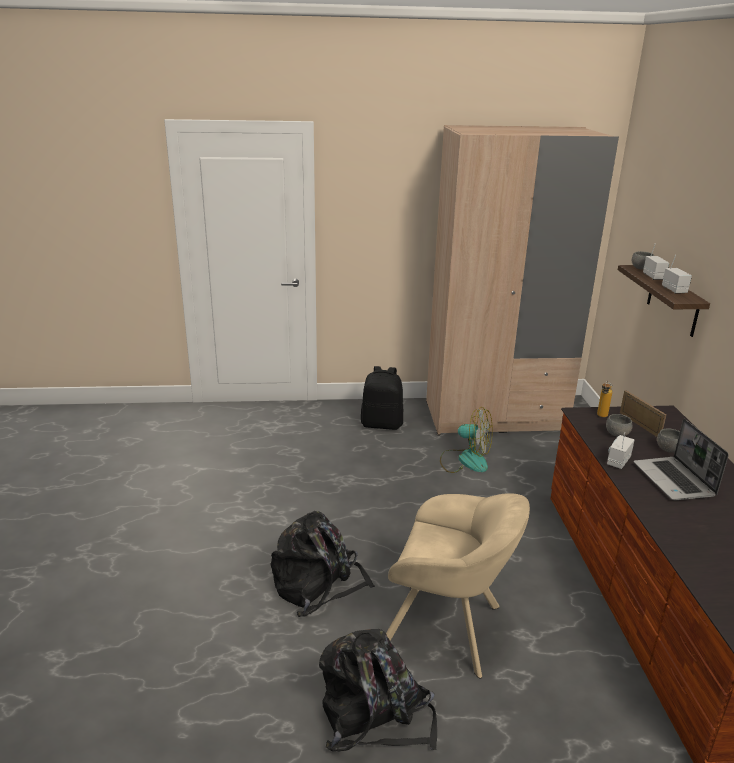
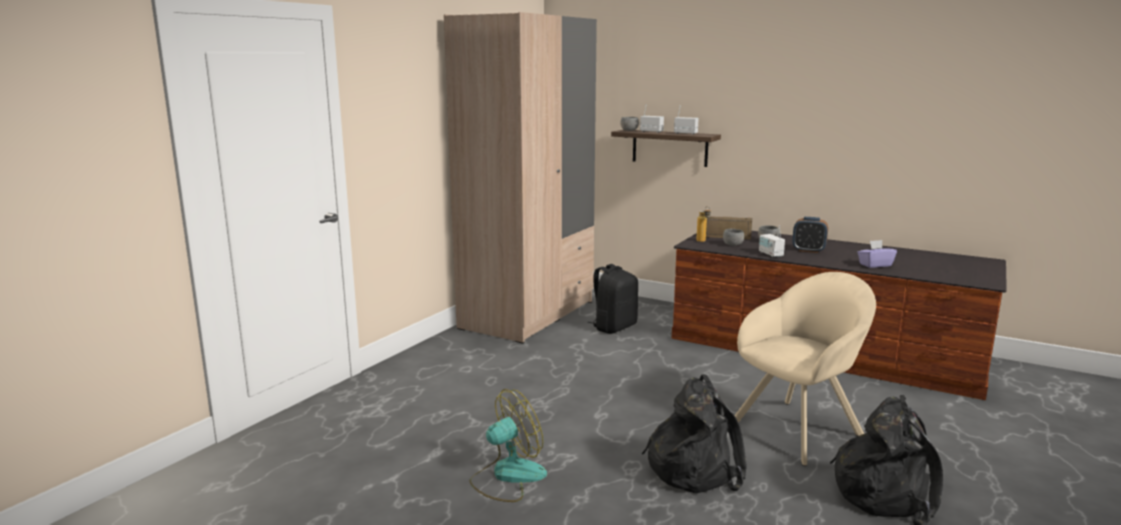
camera: 55 degrees left, 10 degrees down
(382, 424) = (465, 358): black backpack -> black backpack (614, 327)
(465, 460) = (578, 347): fan -> fan (507, 476)
(674, 480) = (808, 250): laptop -> alarm clock
(687, 534) = (875, 265): none -> purple tissue box

